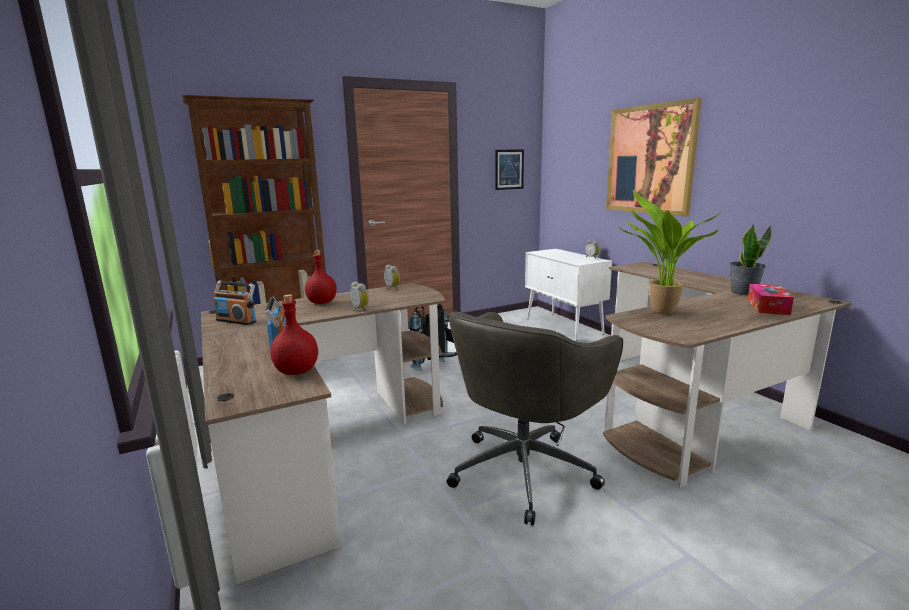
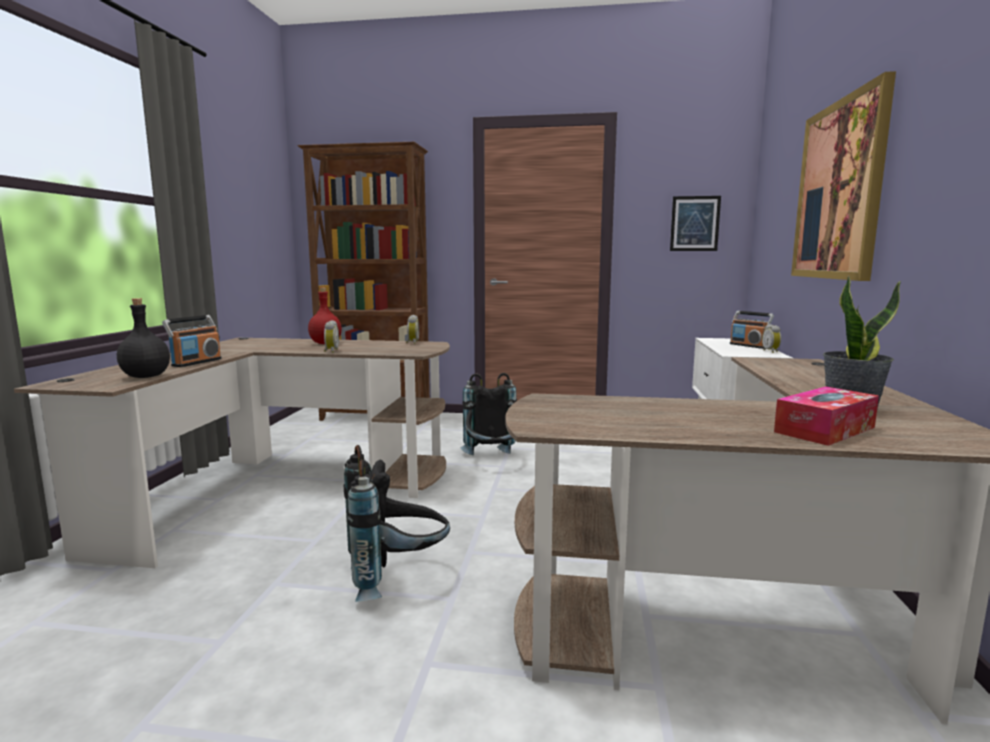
camera: 35 degrees right, 5 degrees down
(236, 321) = (233, 345): radio -> radio (748, 346)
(296, 371) = (145, 377): red bottle -> black bottle
(525, 469) = (397, 578): grey office chair -> black backpack
(659, 312) = (612, 403): potted plant -> none

